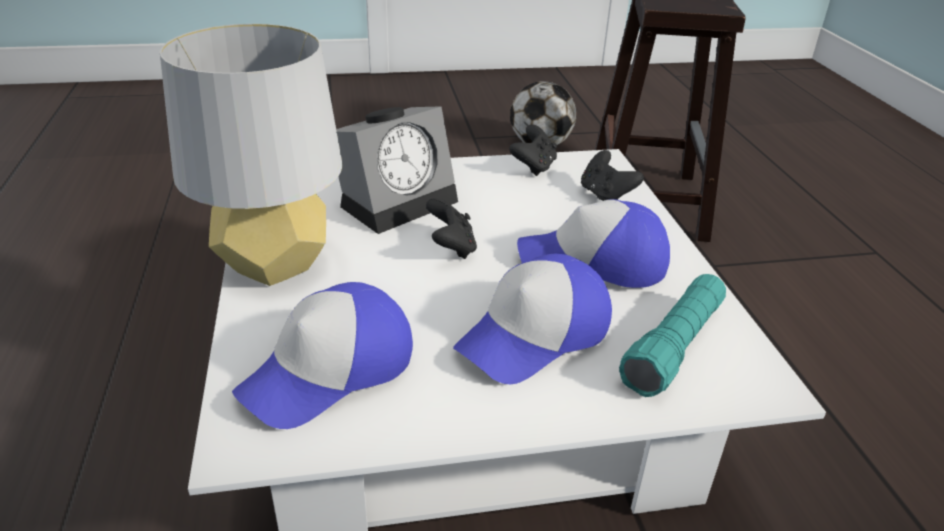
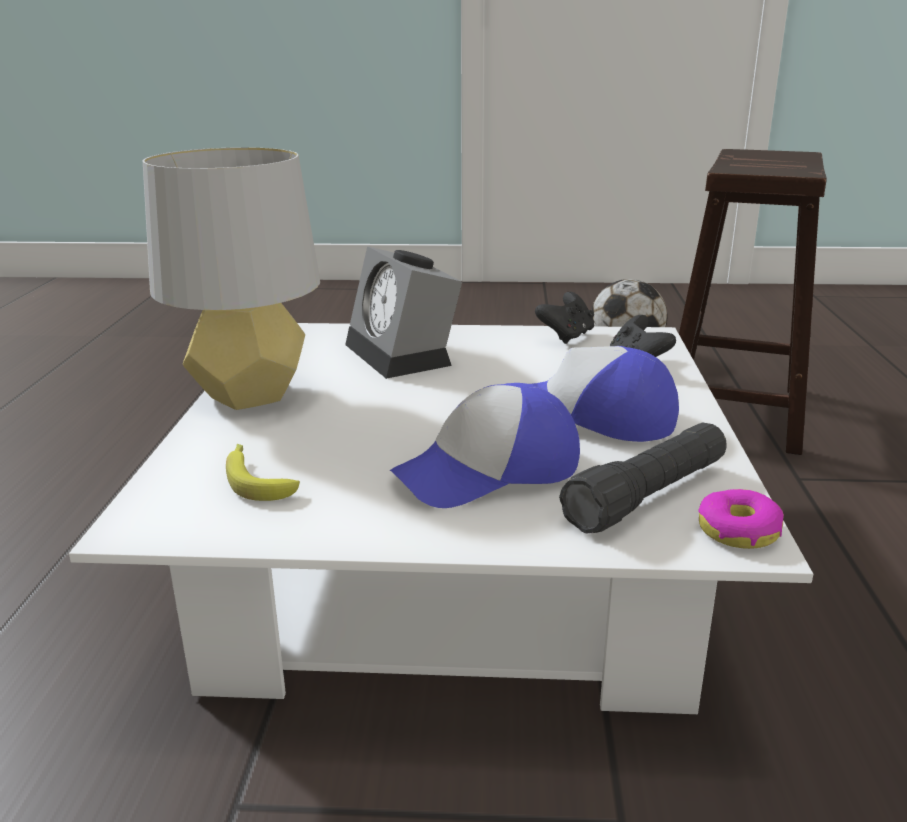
camera: 15 degrees right, 10 degrees down
(330, 371) = (256, 479): cap -> banana
(399, 201) = (404, 355): alarm clock -> alarm clock turned 90 degrees clockwise
(451, 248) = (438, 395): black game controller -> none
(674, 347) = (647, 496): turquoise flashlight -> black flashlight
(756, 375) = (737, 531): none -> donut

